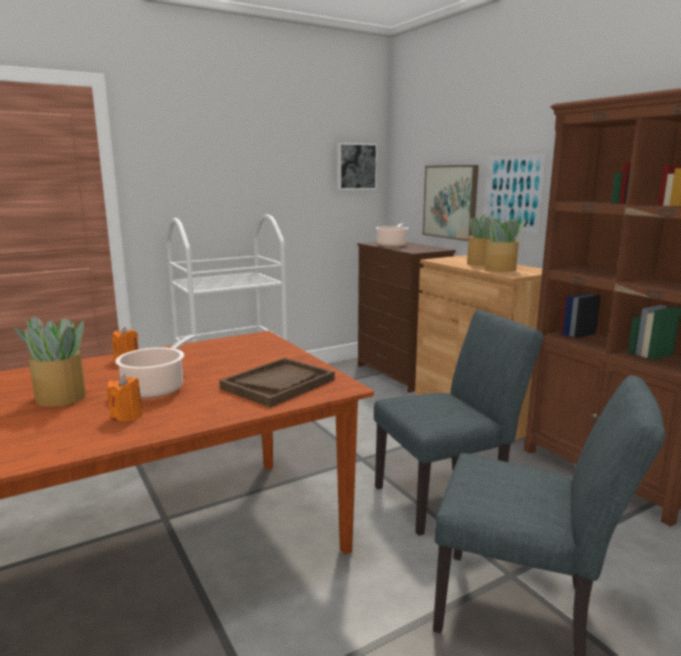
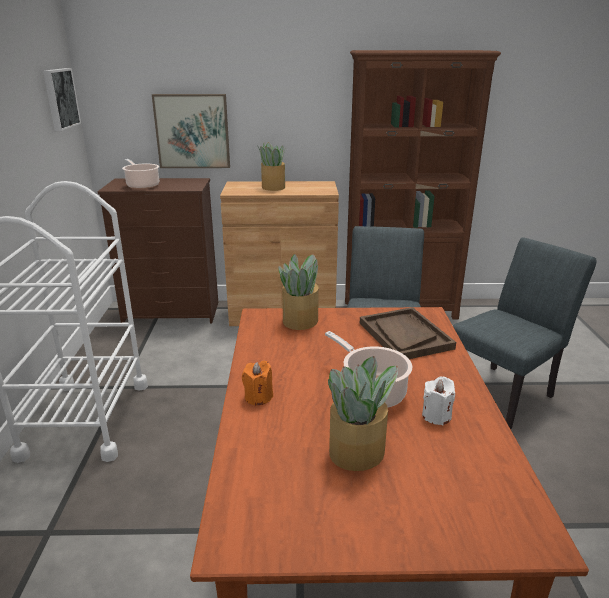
camera: 60 degrees left, 10 degrees up
(127, 416) = (436, 416): orange candle -> white candle
(501, 269) = (304, 189): potted plant -> potted plant (301, 320)
(513, 193) = (272, 120): picture -> none

